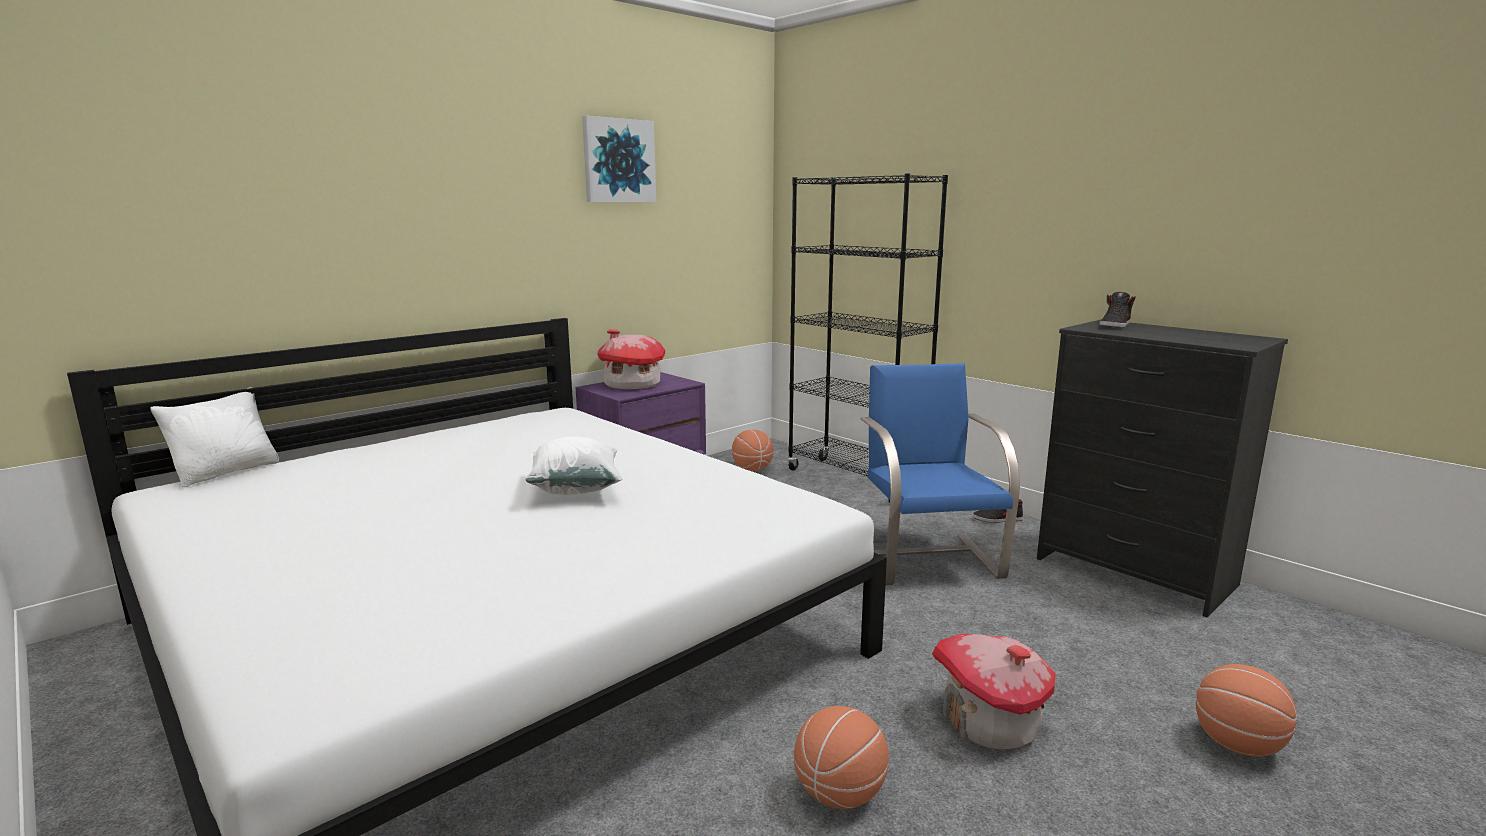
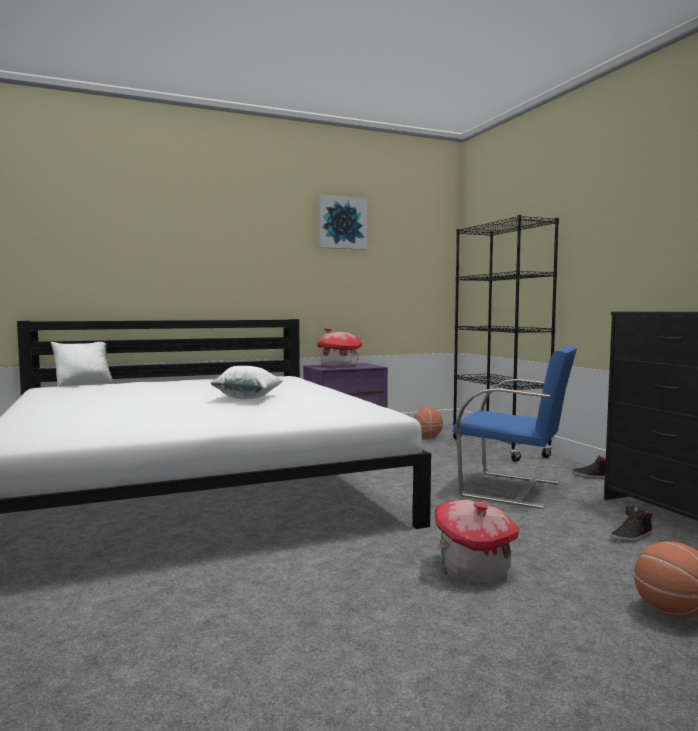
camera: 20 degrees right, 10 degrees down
(839, 794) = (331, 582): basketball -> none
(927, 558) = (513, 489): blue chair -> blue chair turned 105 degrees clockwise
(1115, 325) = (663, 311): black shoe -> black shoe (632, 536)

